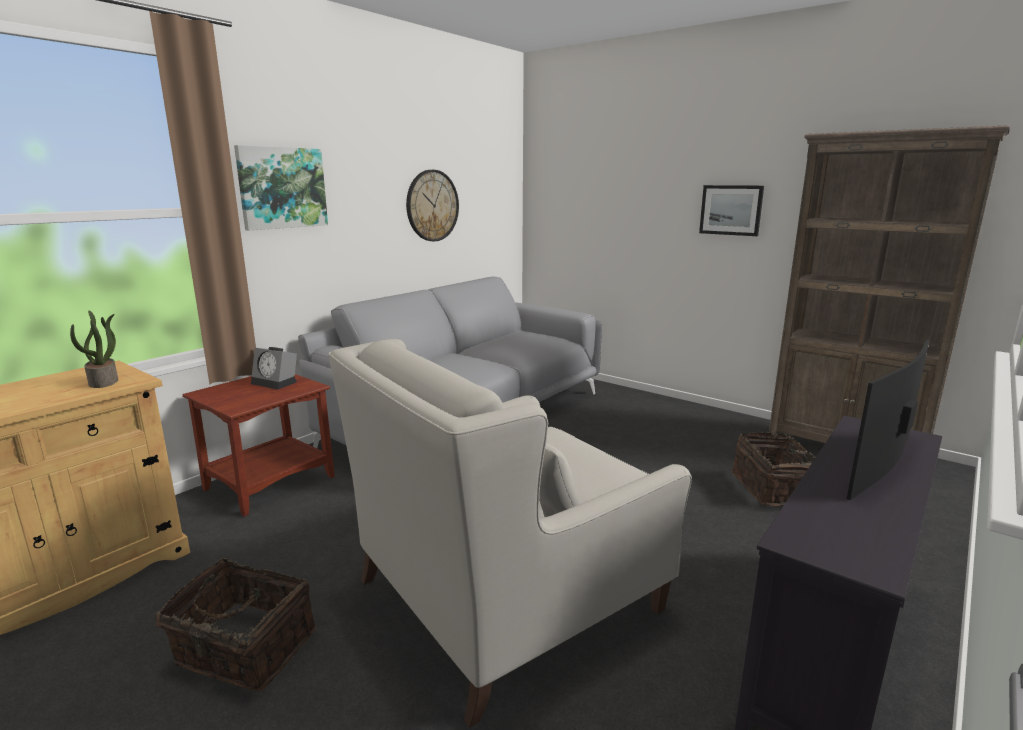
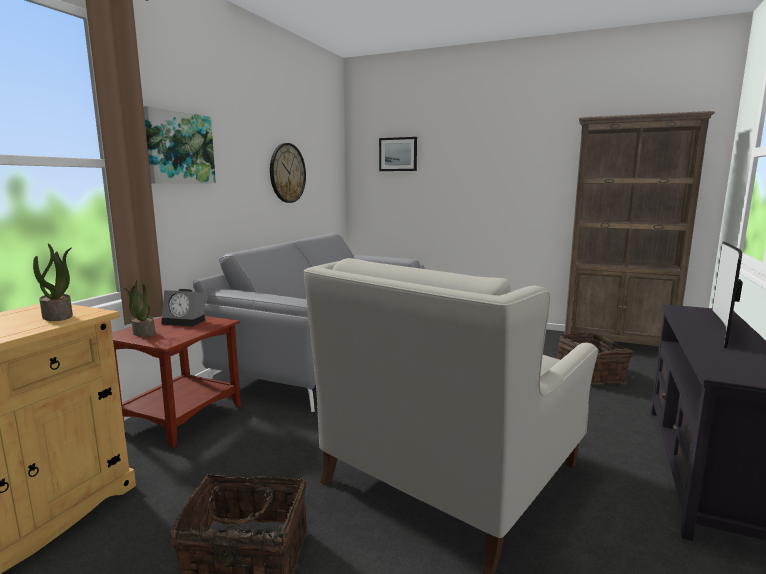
camera: 15 degrees left, 5 degrees down
(225, 393) = (143, 333): none -> potted plant
(731, 210) = (518, 175): picture -> picture (398, 154)

